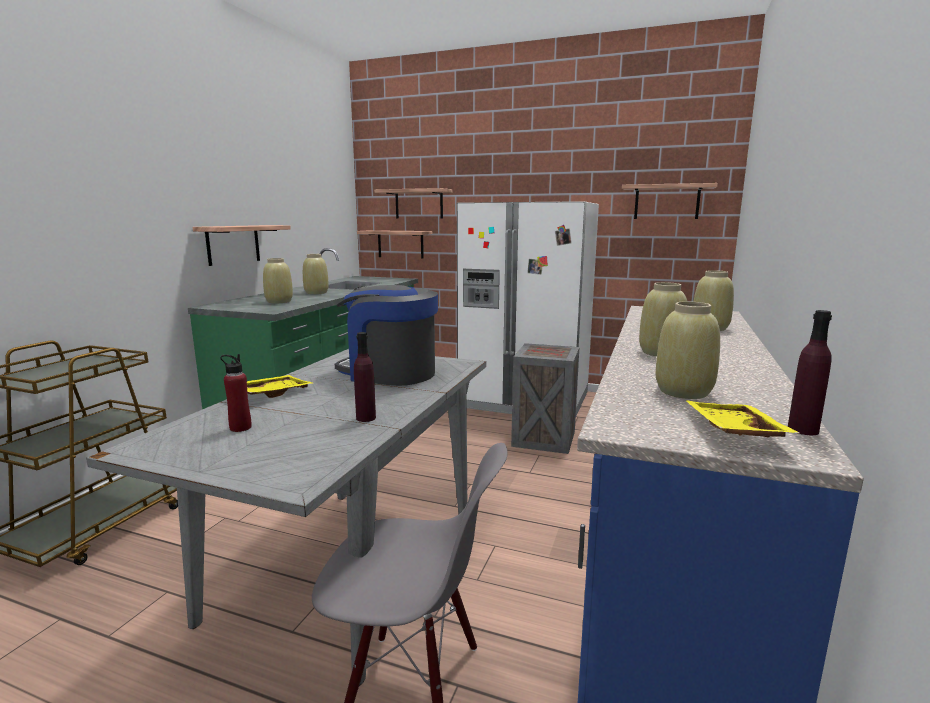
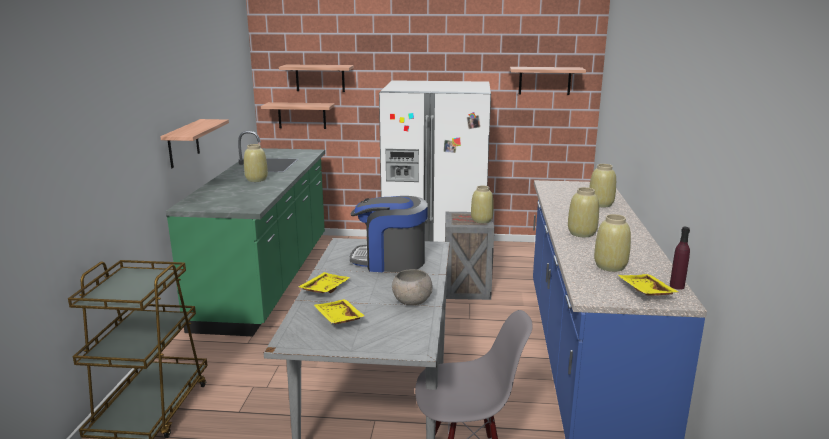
camera: 15 degrees left, 5 degrees up
(240, 428) = (337, 319): red bottle -> yellow tray
(279, 301) = (239, 196): beige vase -> beige vase (481, 220)
(366, 418) = (412, 301): purple bottle -> grey bowl

